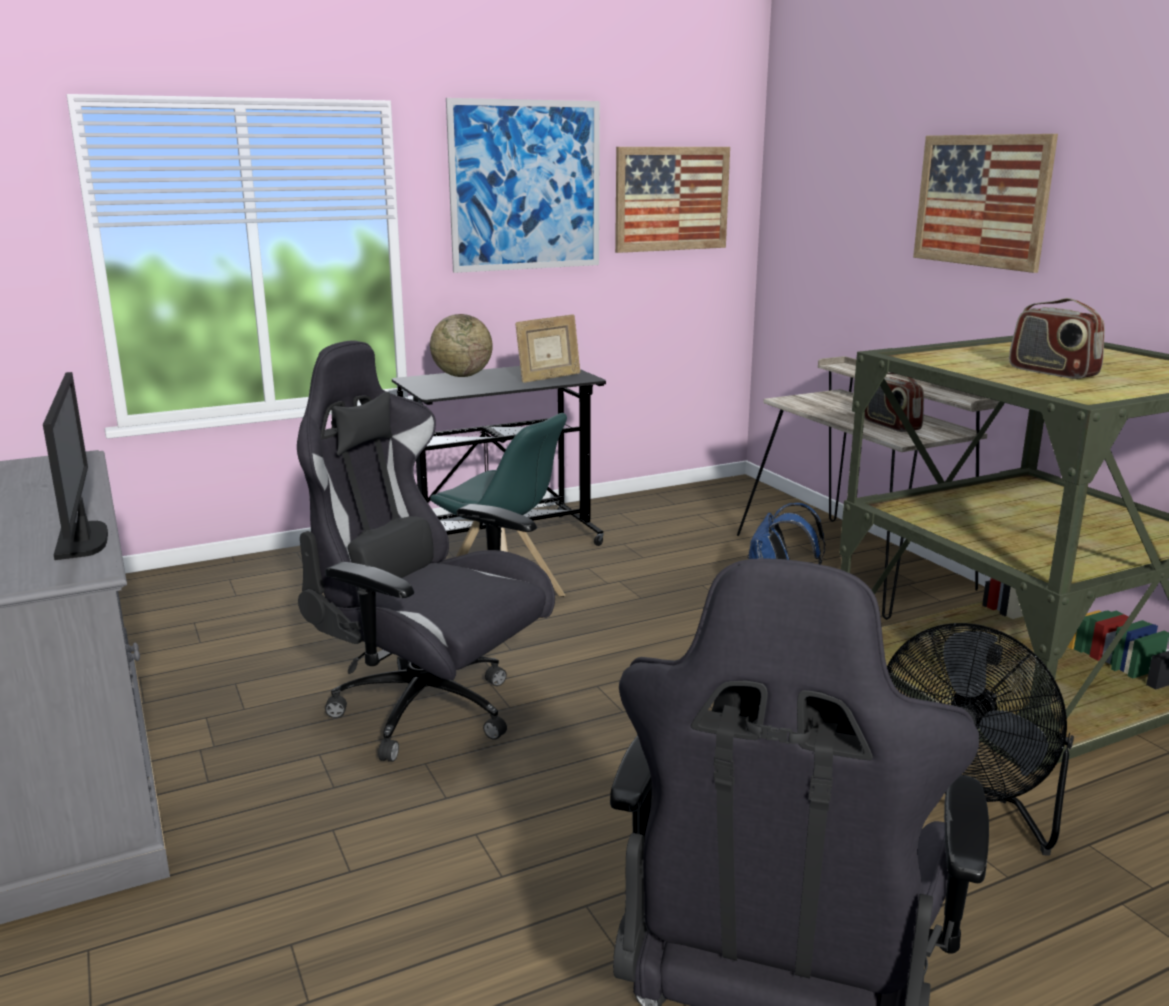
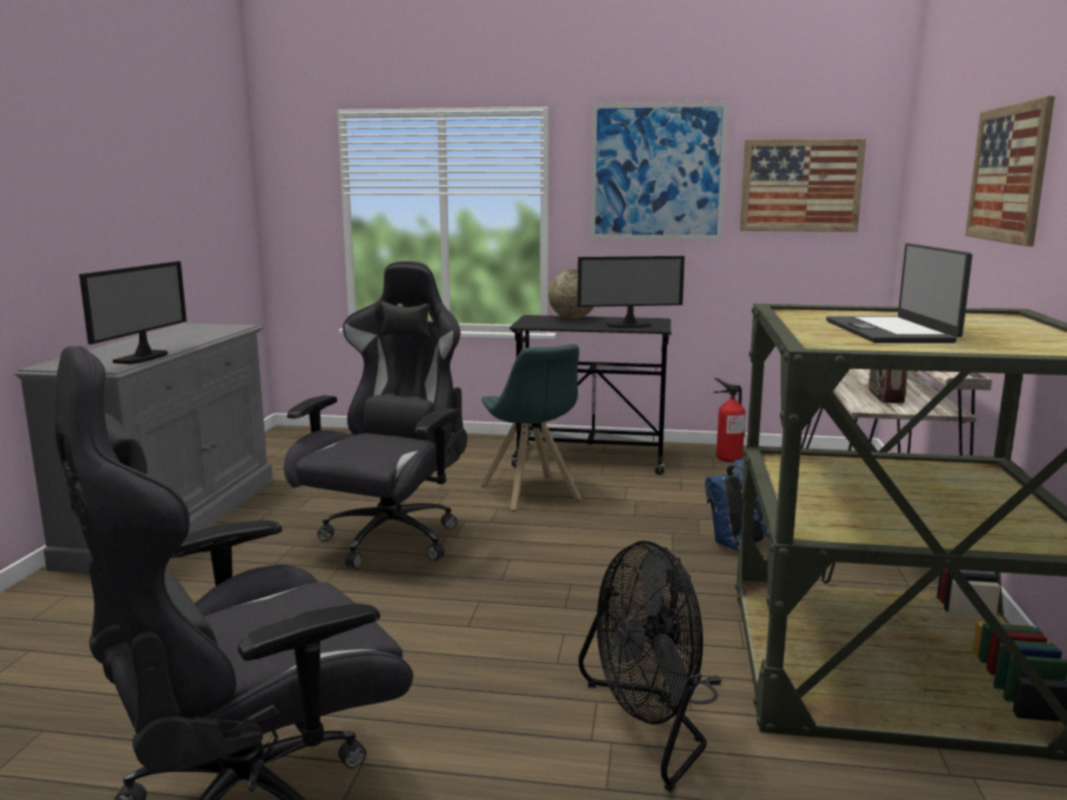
camera: 35 degrees right, 5 degrees down
(435, 714) = (386, 544): black office chair -> black office chair turned 45 degrees clockwise
(549, 378) = (629, 326): picture frame -> monitor
(638, 511) = (729, 459): none -> fire extinguisher
(1052, 372) = (890, 331): radio -> laptop

